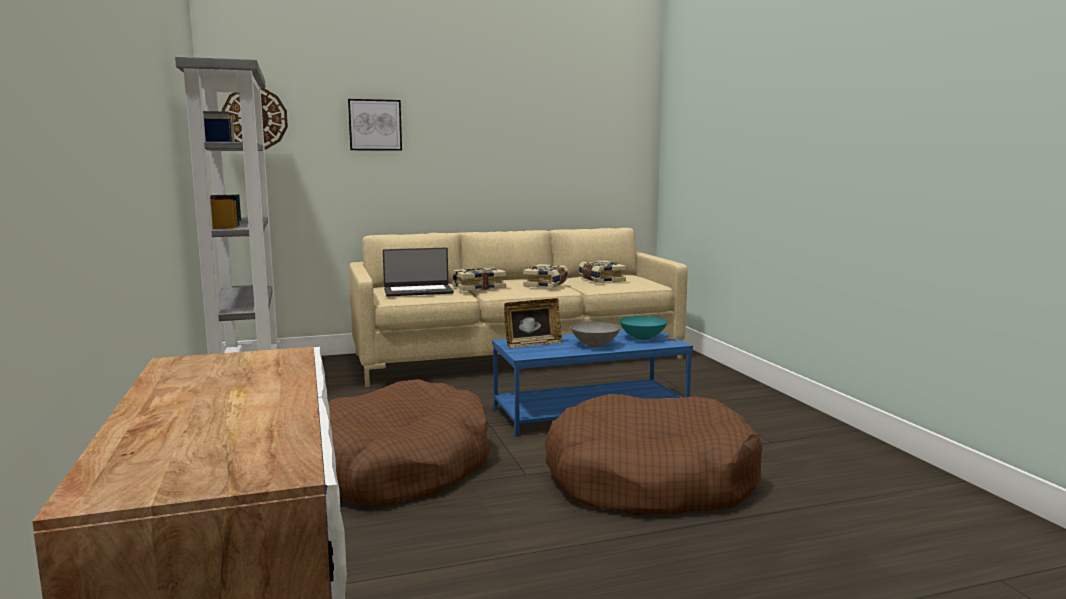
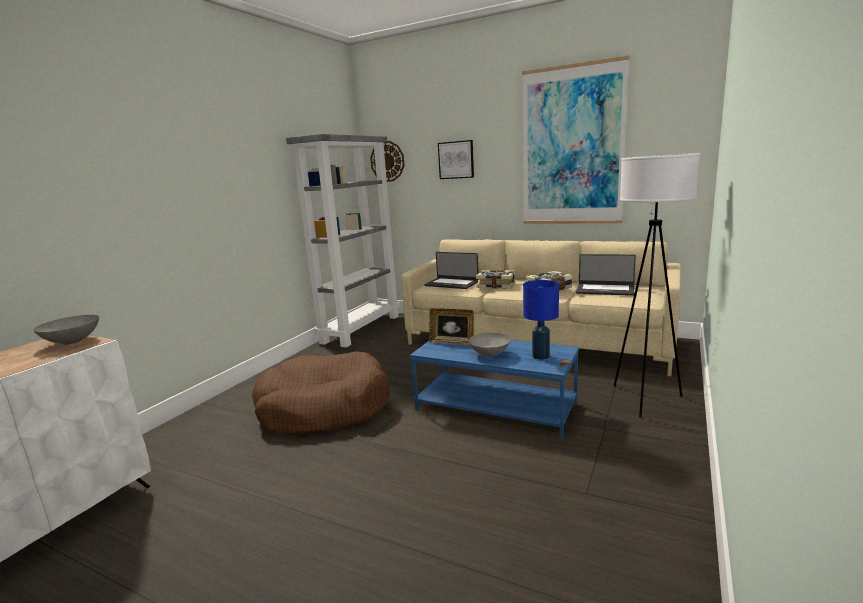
camera: 45 degrees right, 5 degrees up
(240, 360) = (71, 342): none -> grey bowl
(526, 121) = (572, 147): none -> picture
(600, 280) = (605, 290): book -> laptop
(643, 338) = (541, 356): turquoise bowl -> blue table lamp
(649, 480) = (425, 482): brown dog bed -> none
(694, 377) = (644, 399): none -> white floor lamp

